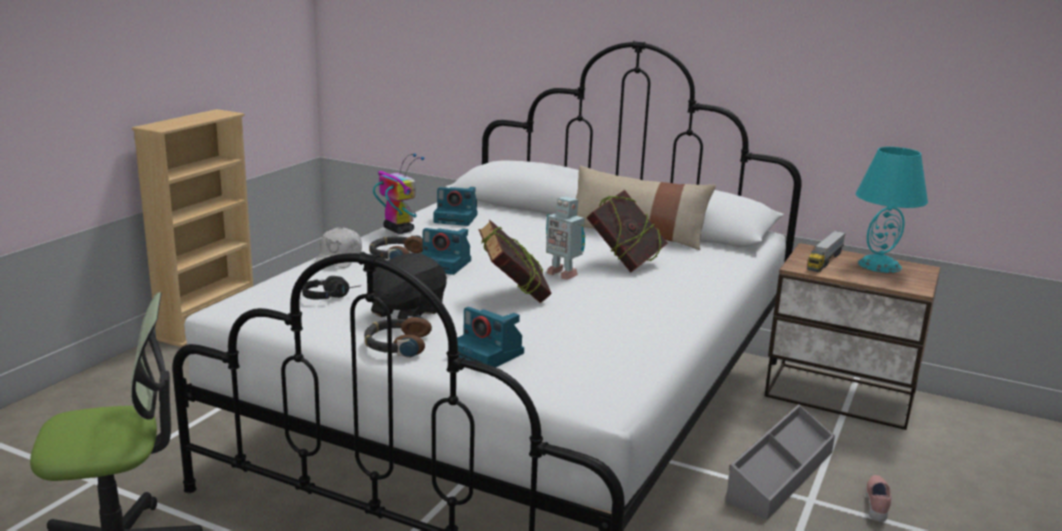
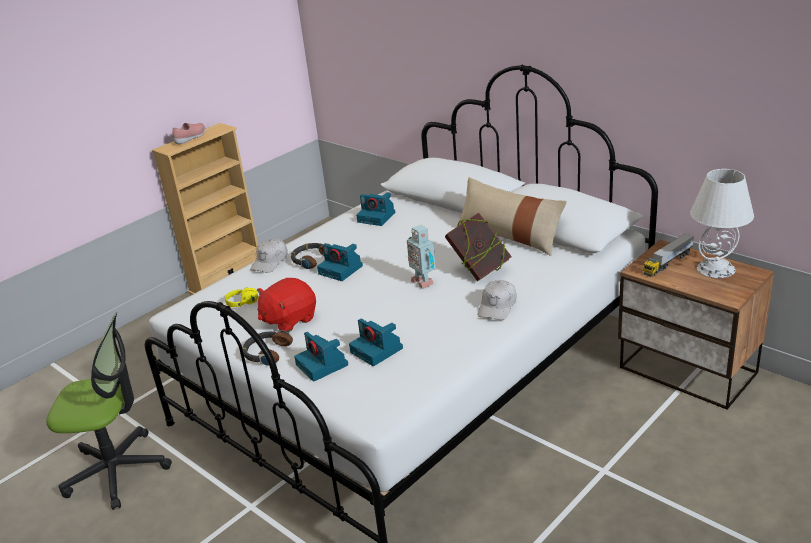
camera: 20 degrees right, 10 degrees up
(331, 296) = (246, 302): black headphones -> yellow headphones
(398, 230) = (327, 230): toy robot -> none
(406, 312) = (289, 320): black plush toy -> red plush toy
(513, 297) = (372, 307): book -> none
(553, 338) = (377, 350): none -> camera
(674, 294) = (497, 307): none -> white cap
(779, 475) = (590, 445): grey storage box -> none
(877, 505) = (657, 481): pink shoe -> pink shoe (191, 138)
(879, 265) = (715, 269): turquoise table lamp -> white table lamp

